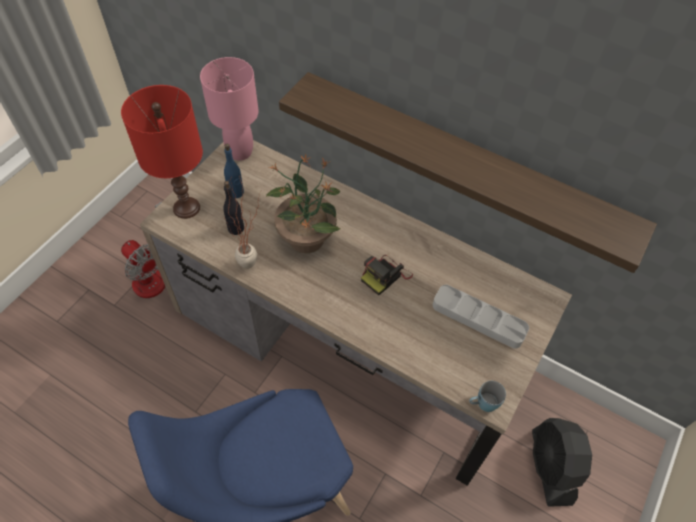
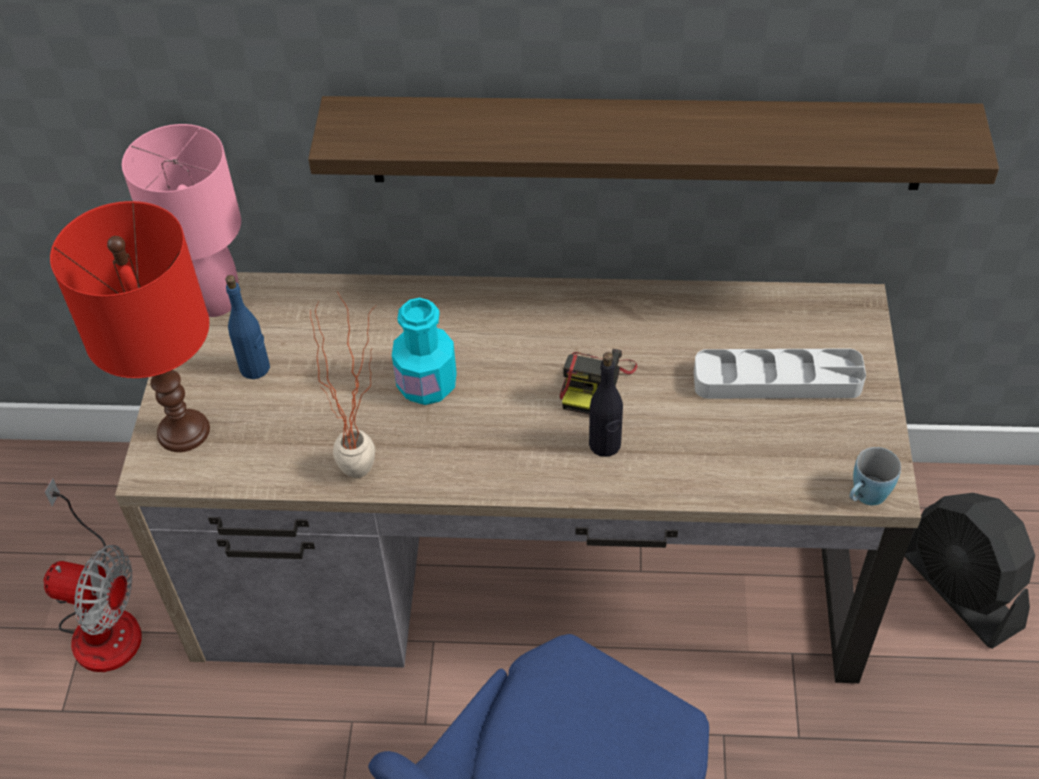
camera: 25 degrees left, 5 degrees down
(236, 229) = (296, 425): black bottle -> black bottle (605, 445)
(306, 237) = (427, 384): potted plant -> turquoise bottle

